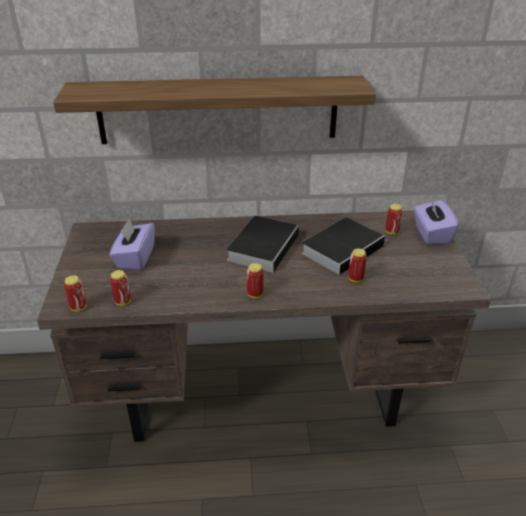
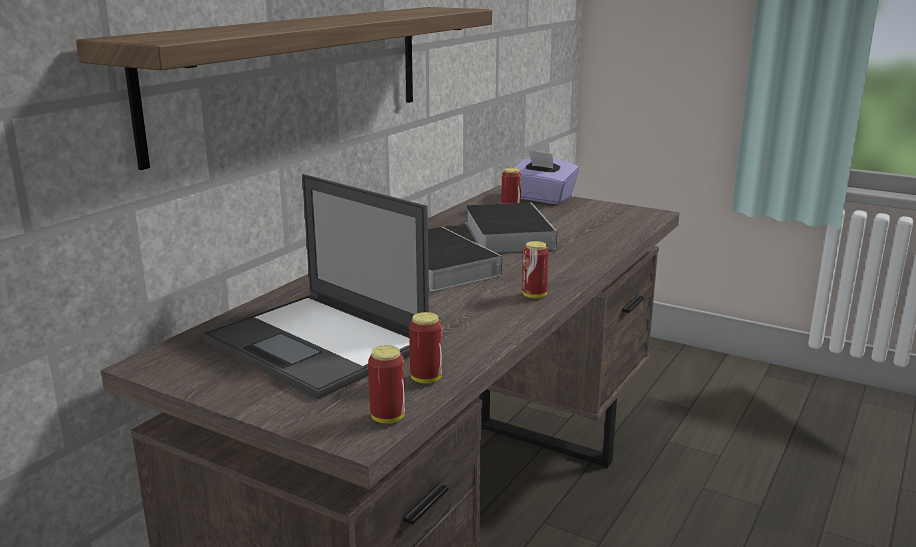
camera: 55 degrees left, 15 degrees down
(135, 258) = (319, 344): purple tissue box -> laptop
(355, 279) = (575, 245): can -> none

